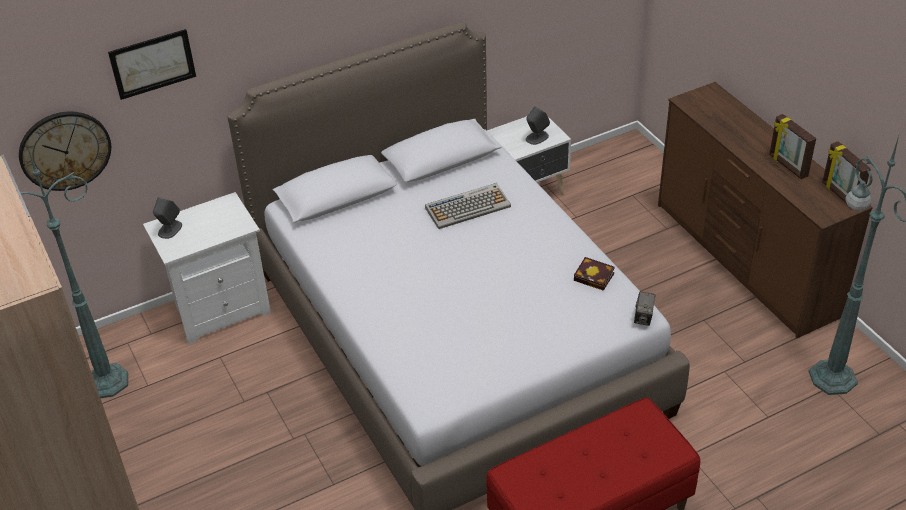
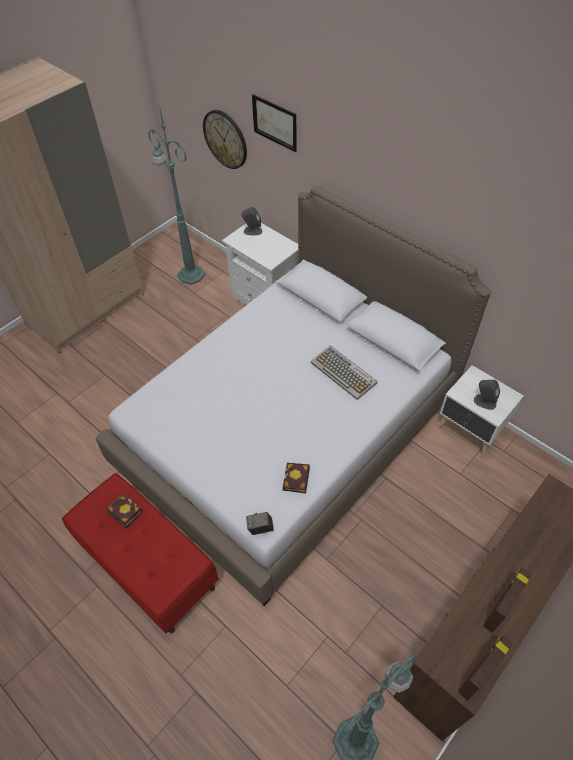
camera: 70 degrees right, 10 degrees up
(551, 468) = (123, 511): none -> book

